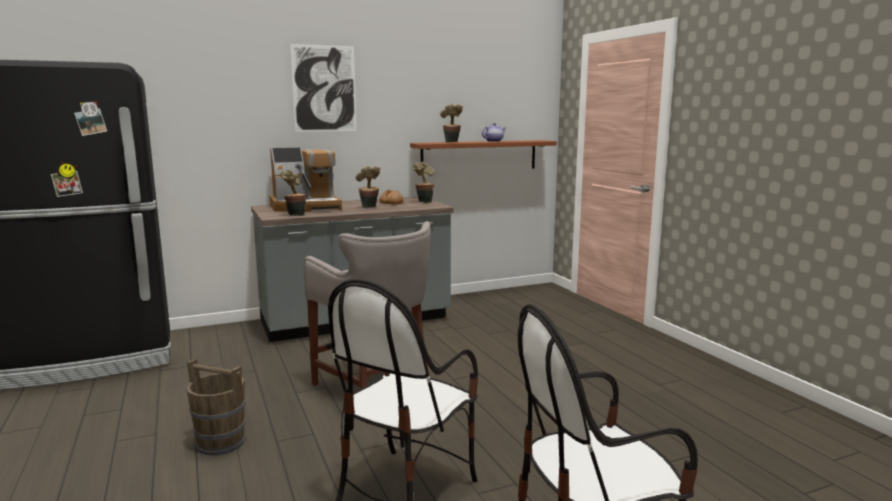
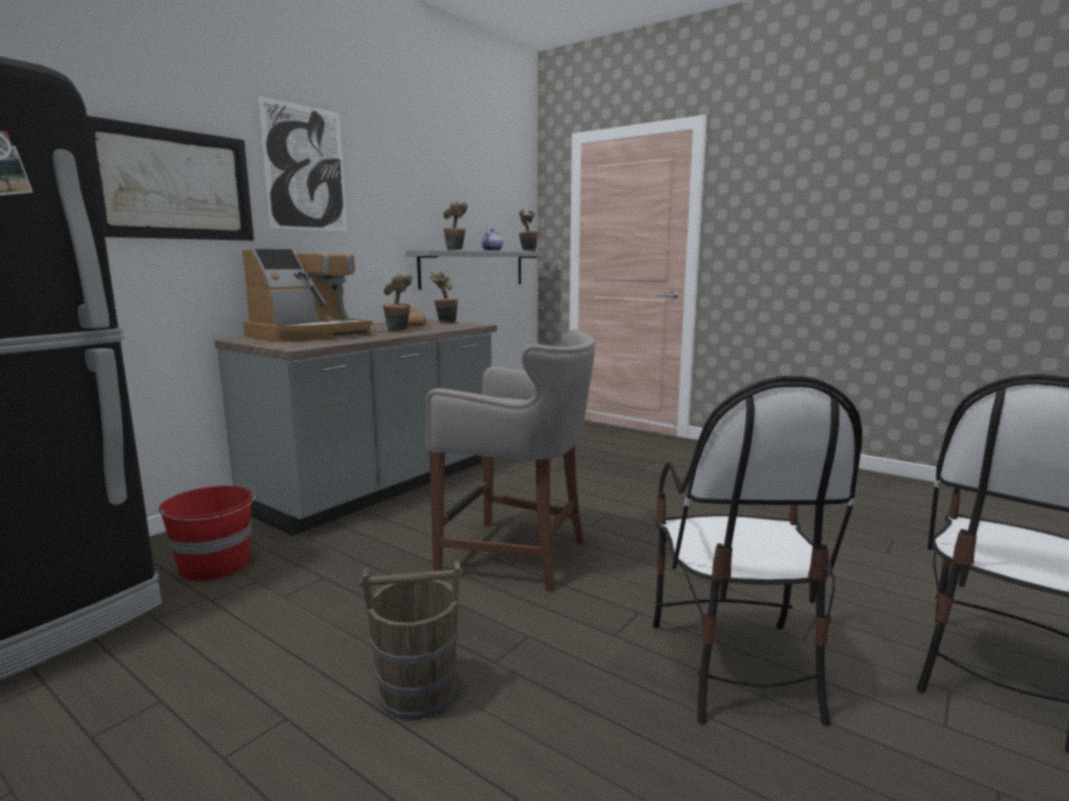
camera: 30 degrees left, 0 degrees up
(214, 350) = (216, 565): none -> red bucket
(230, 108) = (174, 185): none -> picture
(295, 215) = (324, 343): potted plant -> potted plant (527, 251)
(479, 156) = (473, 269): brown shelf -> grey shelf

